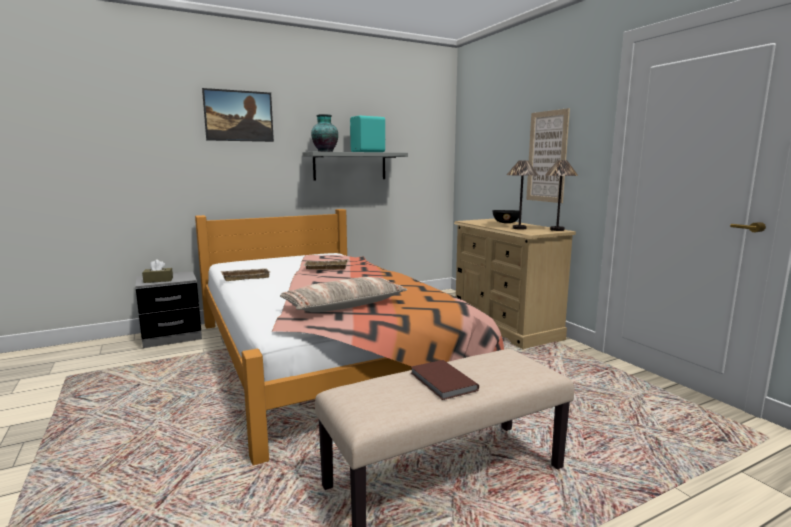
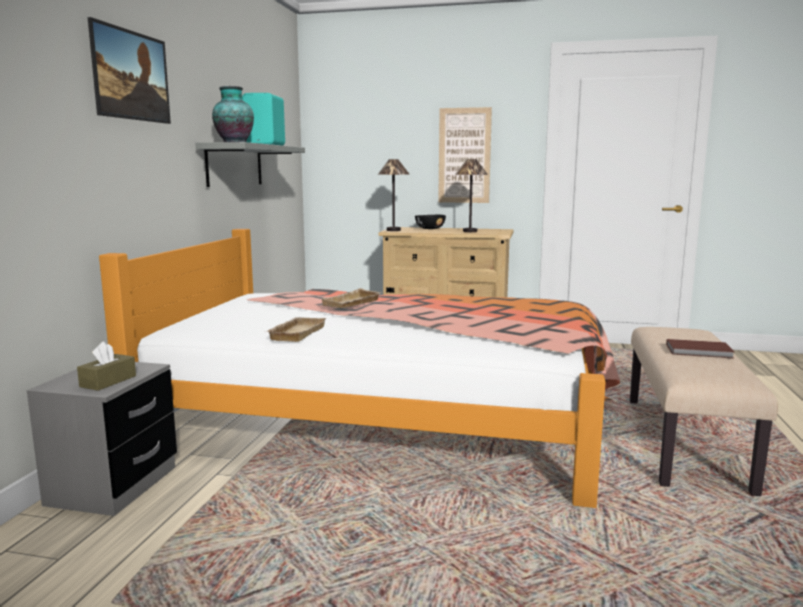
camera: 50 degrees left, 0 degrees up
(344, 305) = (521, 323): pillow -> none
(557, 230) = (499, 229): table lamp -> table lamp (394, 230)

